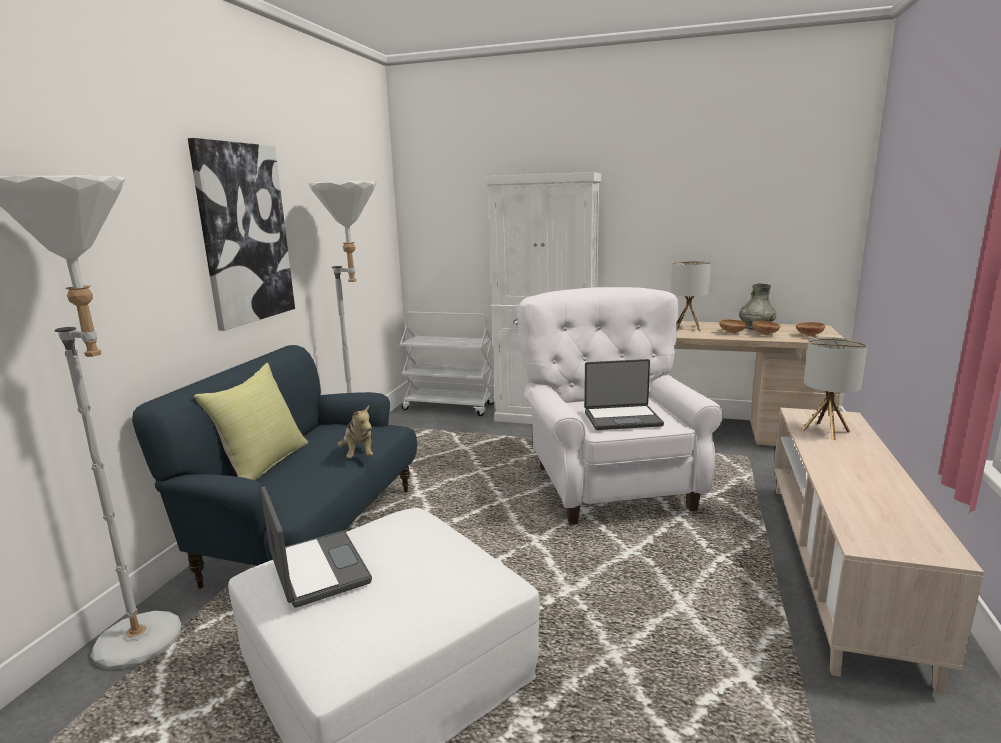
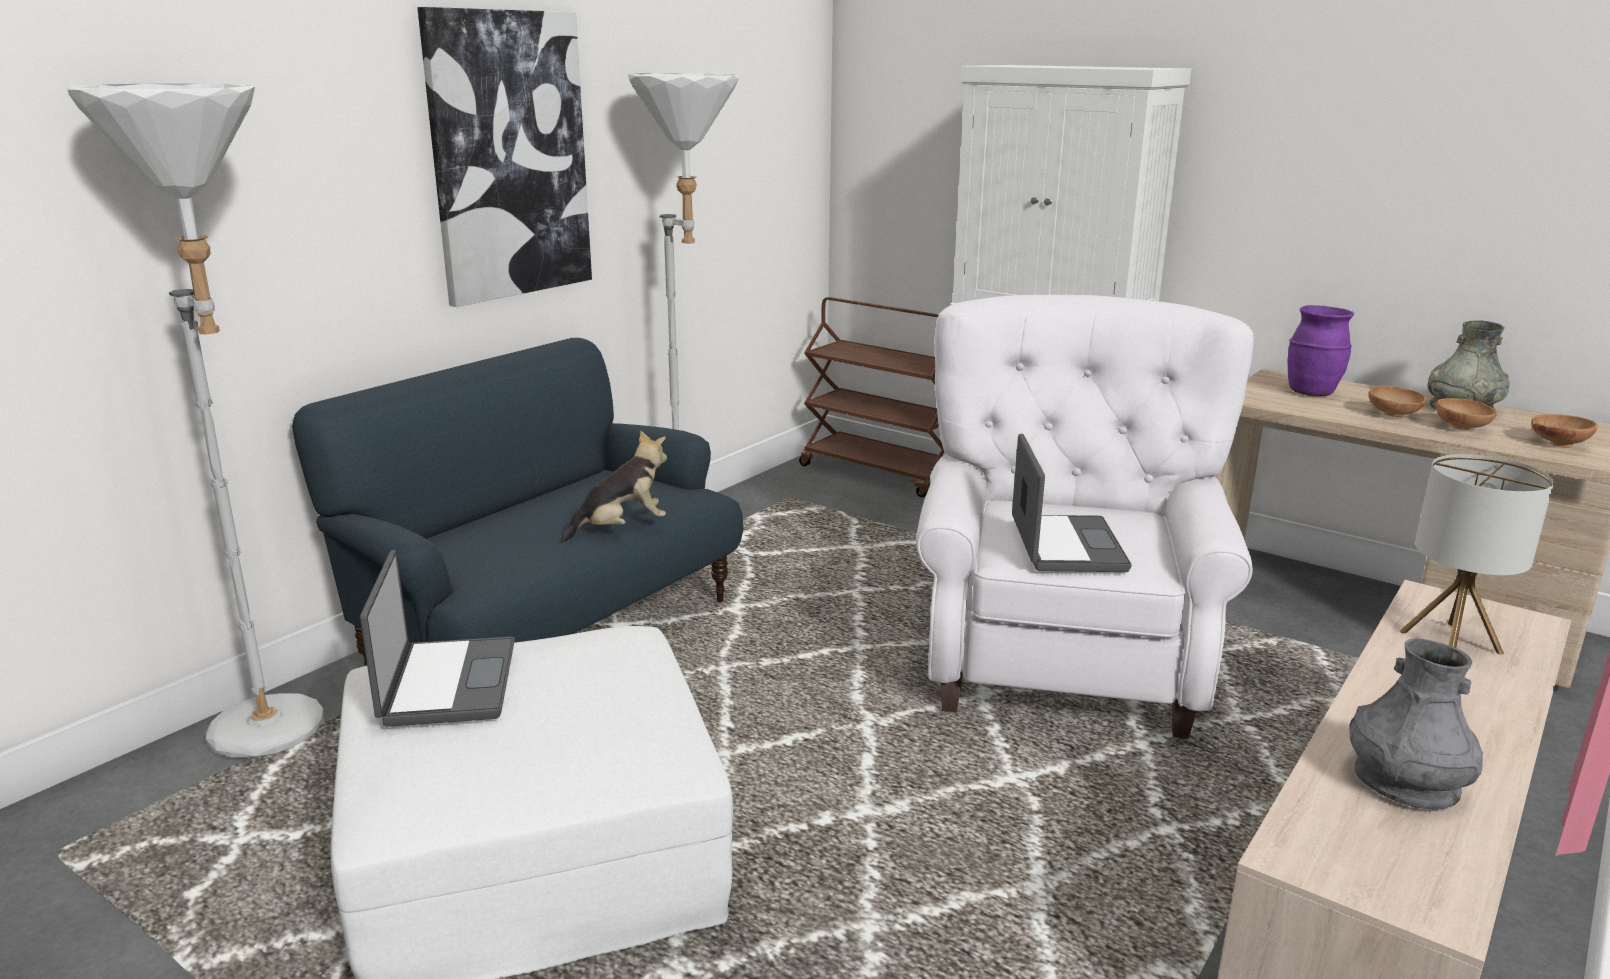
camera: 20 degrees right, 5 degrees up
(263, 464) = (486, 517): yellow pillow -> none
(359, 454) = (621, 528): plush toy -> plush toy turned 120 degrees counterclockwise
(450, 407) = (880, 473): white cart -> brown cart
(622, 418) = (1064, 546): laptop -> laptop turned 105 degrees counterclockwise
(687, 328) = (1311, 393): table lamp -> purple vase
(872, 498) = (1405, 783): none -> grey vase

